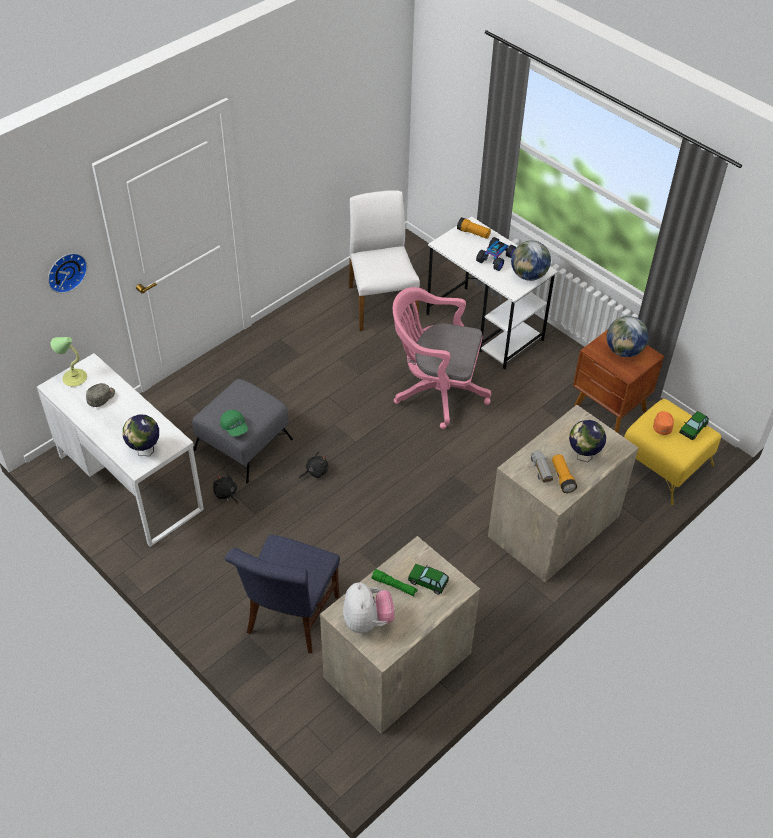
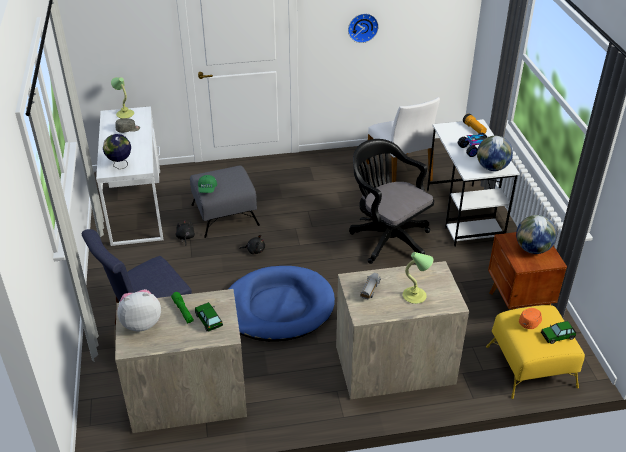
camera: 35 degrees right, 10 degrees down
(65, 271) = (139, 33): wall clock -> wall clock (362, 27)
(367, 621) = (141, 323): plush toy -> plush toy turned 135 degrees counterclockwise
(381, 303) = (400, 172): white chair -> white chair turned 135 degrees clockwise
(398, 524) = (278, 307): none -> blue dog bed
(435, 391) = (387, 238): pink office chair -> black office chair
(562, 478) = (382, 303): flashlight -> none
(583, 456) = (415, 296): globe -> table lamp

